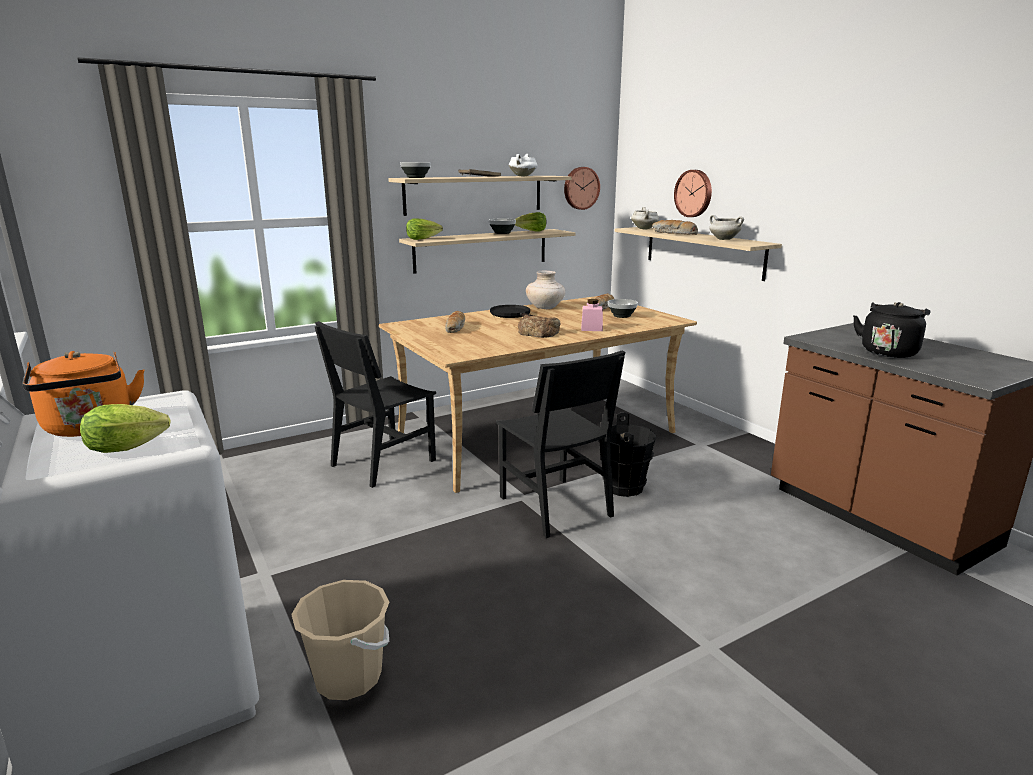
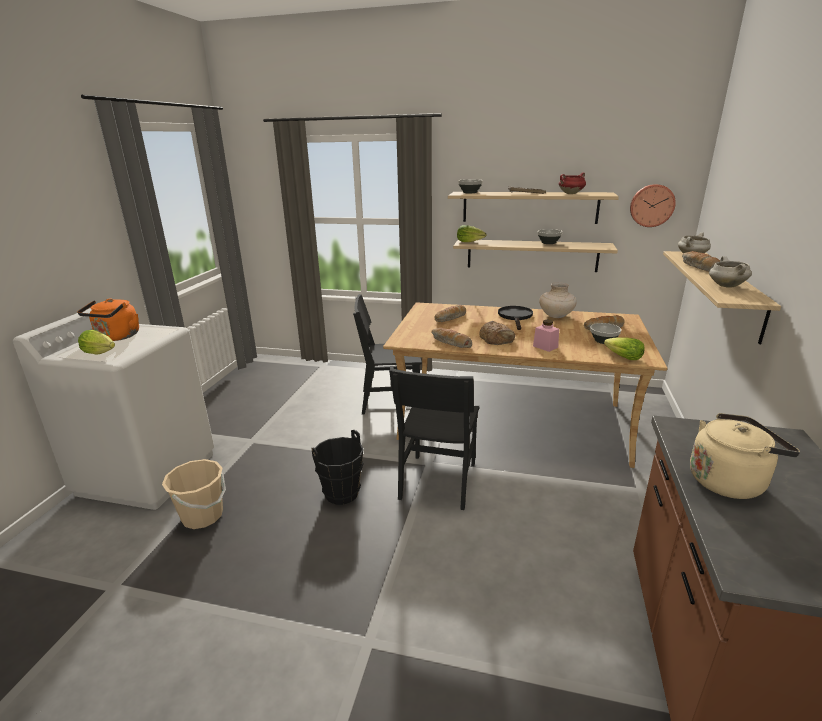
camera: 45 degrees right, 5 degrees up
(507, 345) = (450, 343): none -> bread
(523, 176) = (570, 194): white cooking pot -> red cooking pot
(531, 231) = (579, 244): lettuce -> lettuce (623, 357)
(624, 487) = (508, 493): black bucket -> black bucket (342, 493)
(694, 193) = (740, 226): wall clock -> none
(888, 352) = (729, 481): black kettle -> beige kettle

